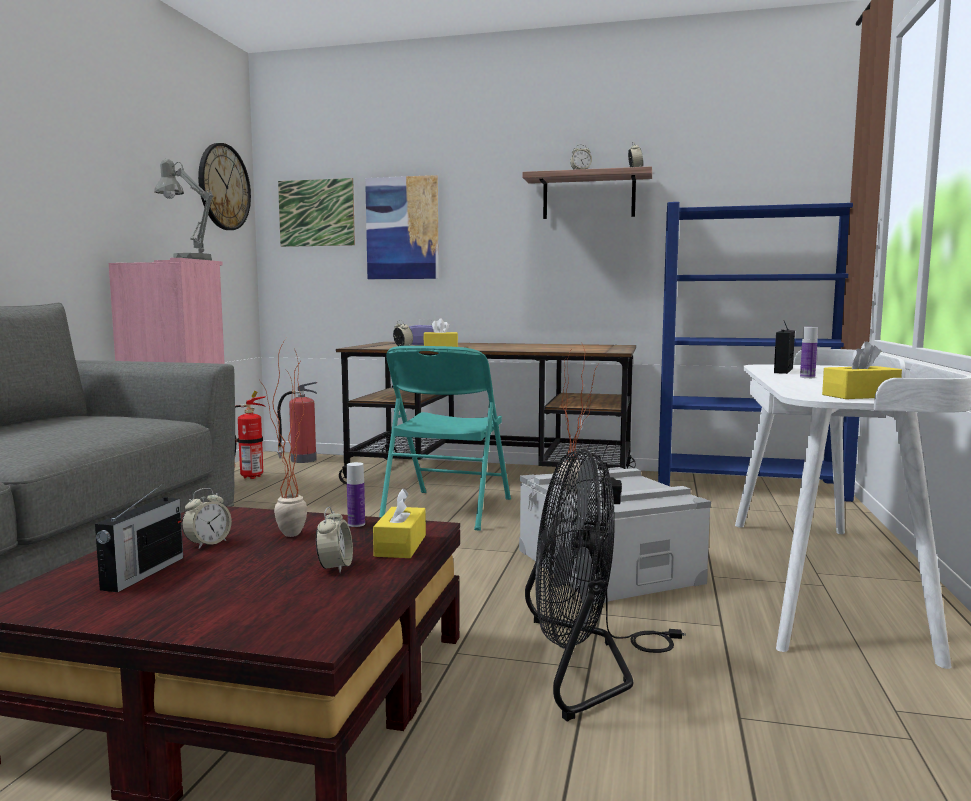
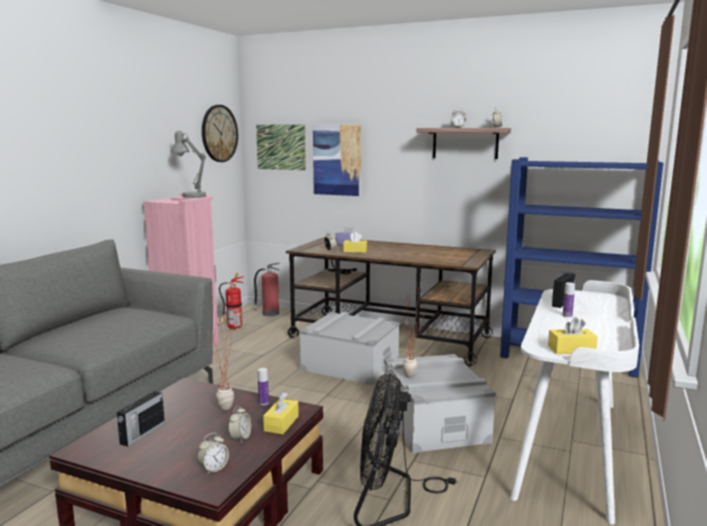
camera: 10 degrees right, 5 degrees up
(207, 544) = (179, 413): alarm clock -> alarm clock (213, 468)
(447, 509) = (350, 366): turquoise chair -> grey storage box

